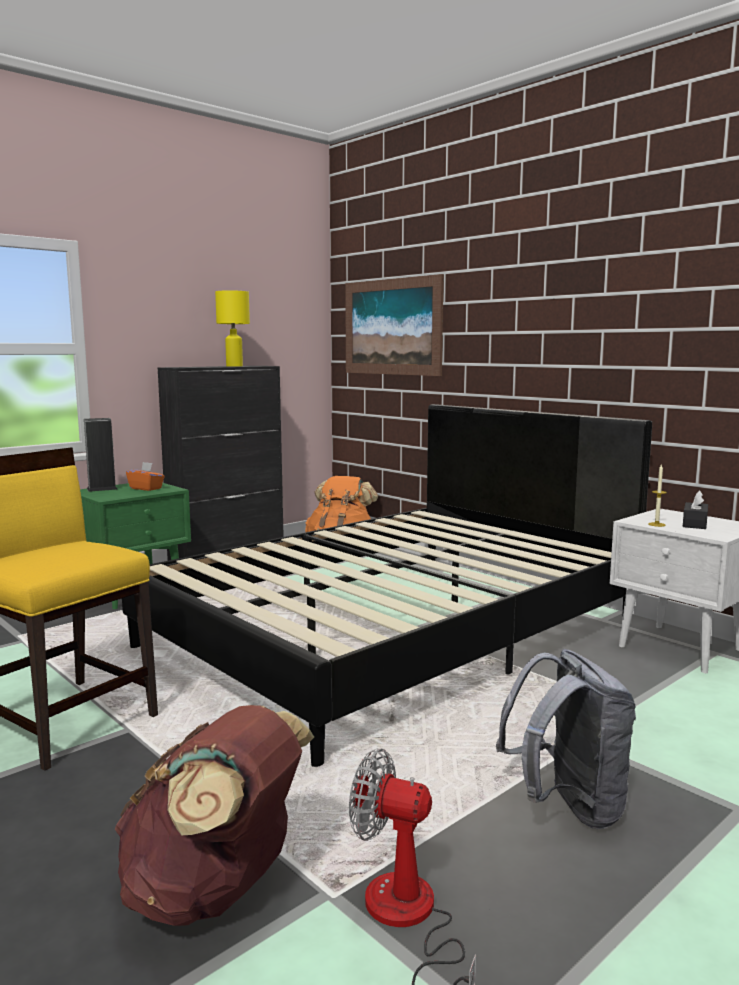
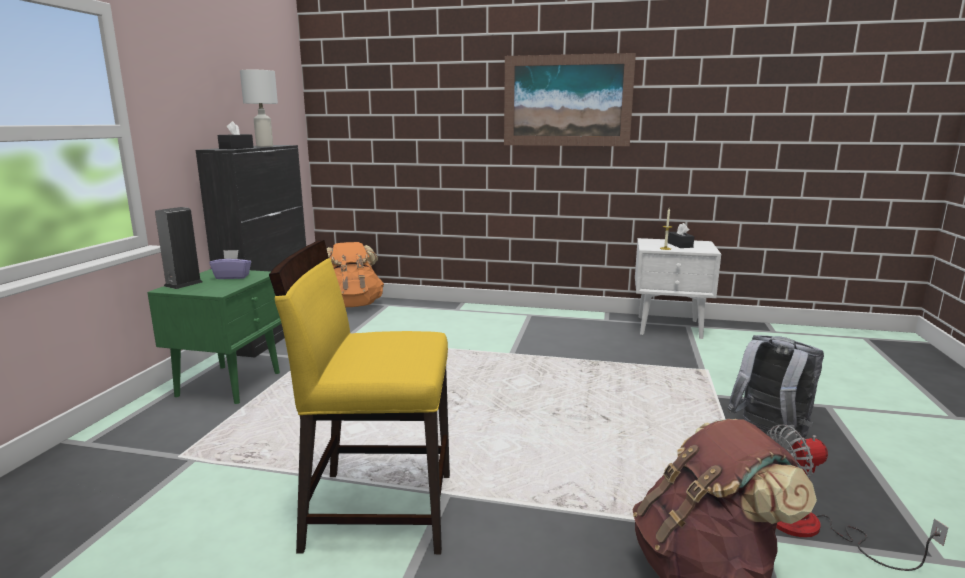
camera: 35 degrees left, 5 degrees up
(146, 488) = (232, 277): orange tissue box -> purple tissue box
(194, 367) = (236, 148): none -> black tissue box
(235, 366) = (265, 146): yellow table lamp -> white table lamp
(392, 327) = (382, 108): picture -> picture (567, 101)
(395, 632) = (505, 360): black bed -> none

